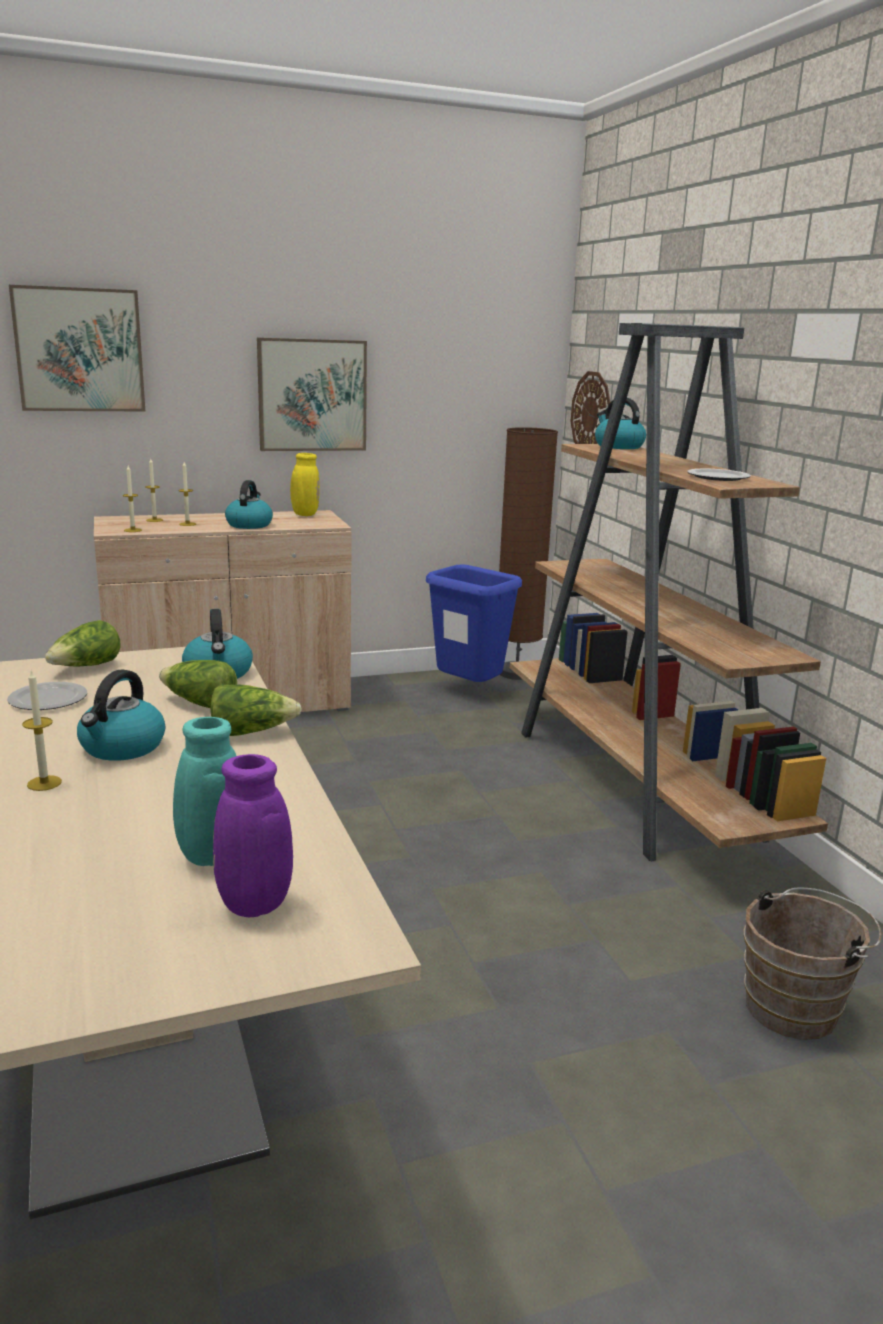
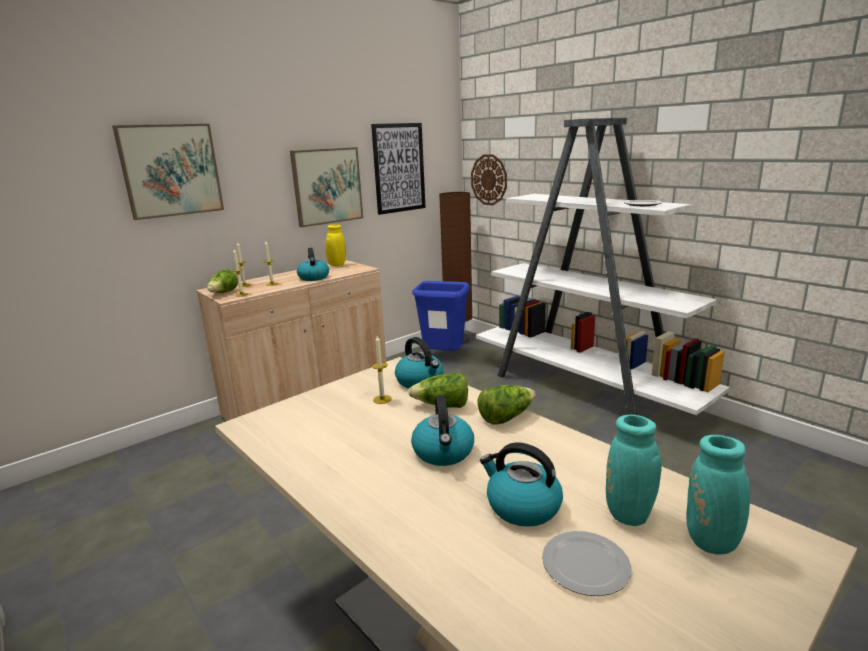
camera: 20 degrees left, 0 degrees up
(44, 783) = (434, 497): candle -> candle (382, 399)
(47, 700) = (336, 431): plate -> plate (586, 566)
(86, 667) = (325, 399): lettuce -> lettuce (223, 293)
(253, 909) = (713, 546): purple vase -> turquoise vase
(441, 380) = (399, 168): none -> picture
(618, 446) = (538, 195): kettle -> kettle (522, 506)
(635, 784) = (584, 390): brown bookcase -> white bookcase
(796, 1007) = (784, 492): brown bucket -> none

